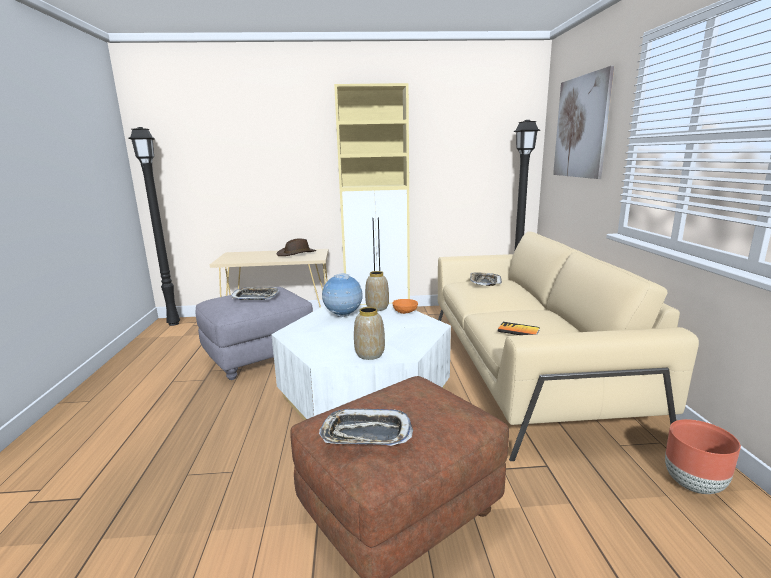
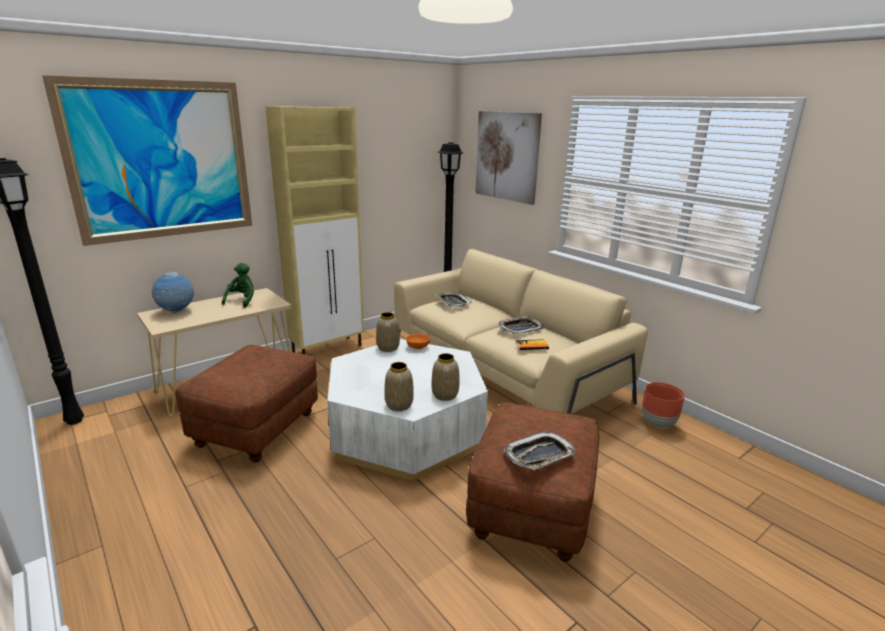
camera: 35 degrees left, 5 degrees up
(251, 135) = (162, 161): none -> picture
(255, 297) = (252, 364): tray -> tray (520, 328)
(259, 357) = (256, 429): grey ottoman -> brown ottoman
(297, 253) = (242, 301): brown hat -> green plush toy
(317, 351) = (398, 405): none -> vase
(343, 316) = (368, 364): globe -> globe (176, 311)

